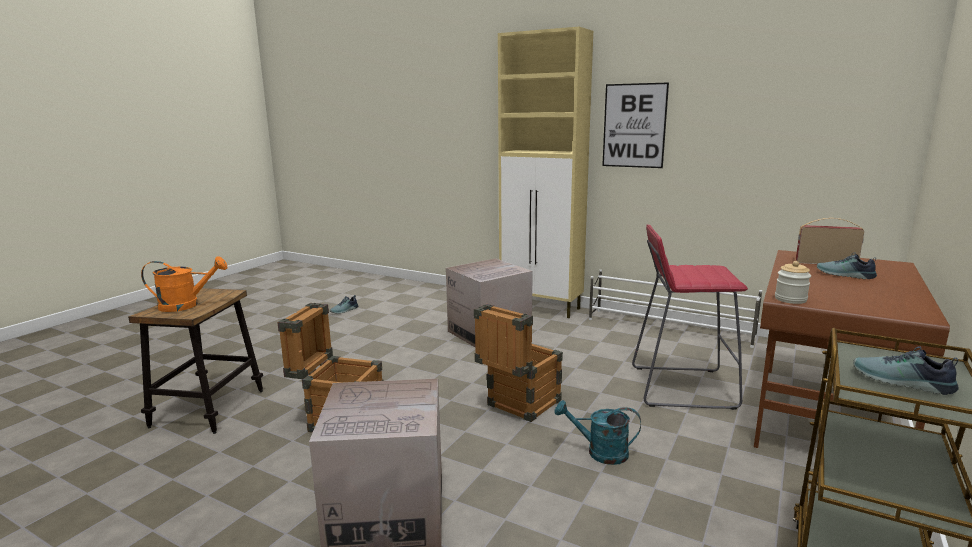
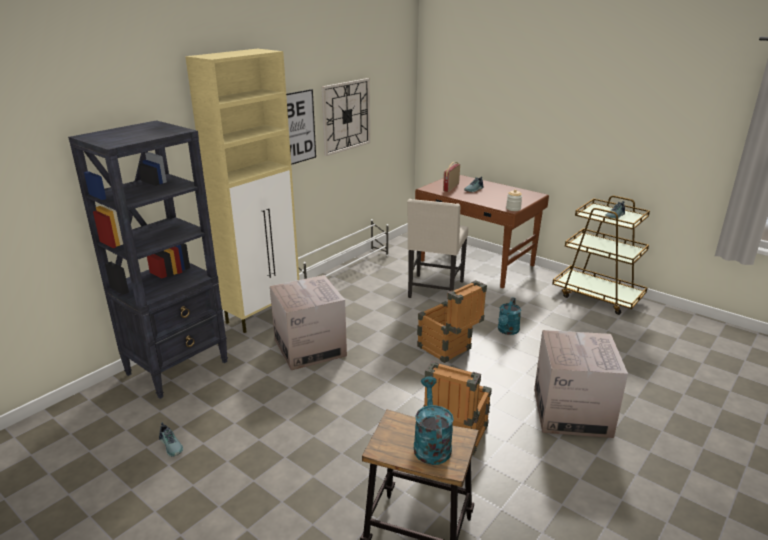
camera: 80 degrees left, 10 degrees up
(186, 305) = (431, 444): orange watering can -> turquoise watering can
(441, 296) = (178, 367): none -> black bookcase
(681, 387) = (434, 290): red stool -> beige chair
(729, 126) = (346, 116): none -> wall clock

